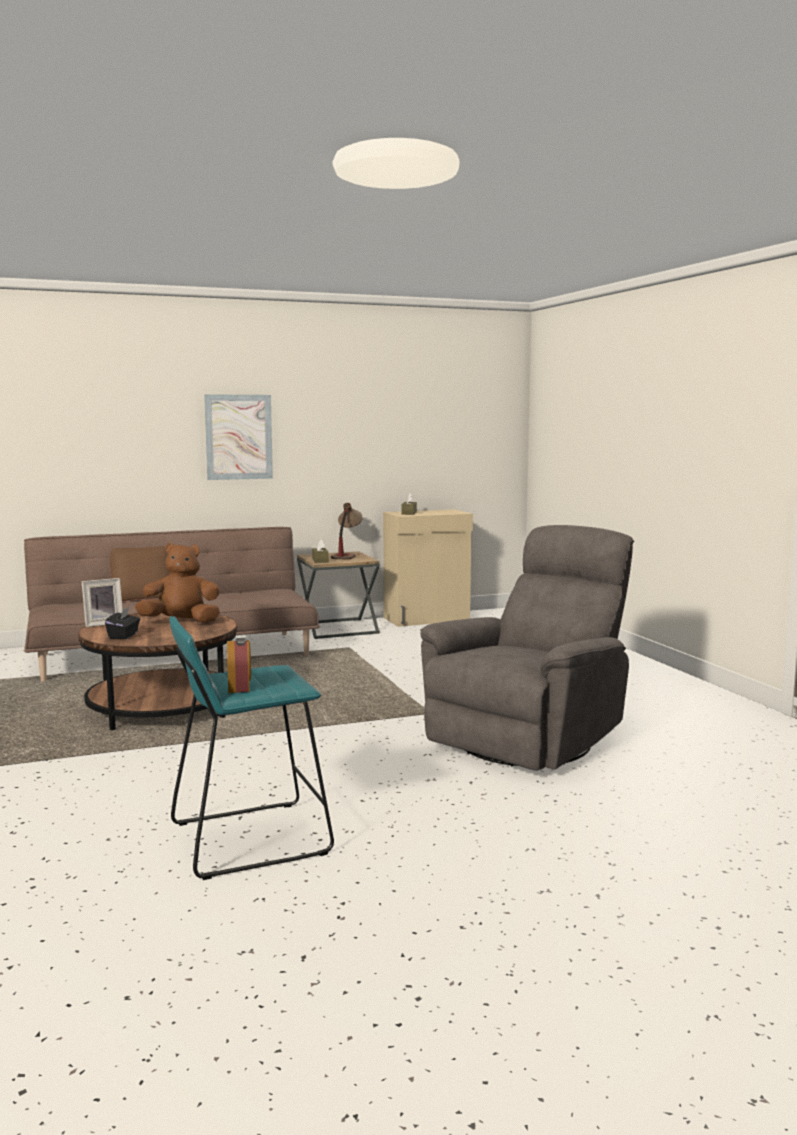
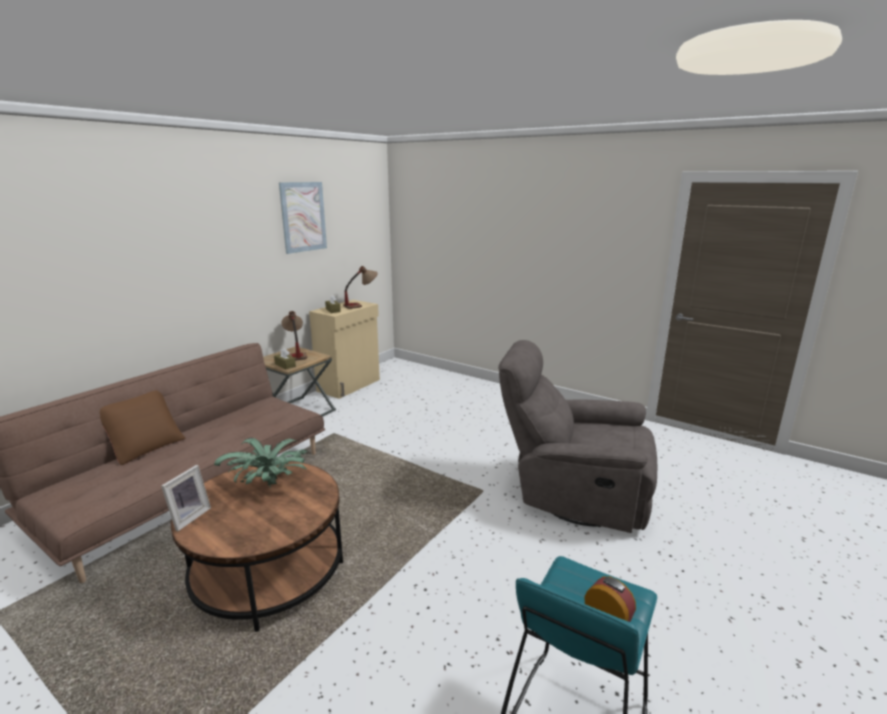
camera: 35 degrees left, 10 degrees up
(124, 636) = (244, 532): black tissue box -> none
(181, 622) = (271, 486): brown plush toy -> potted plant
(238, 437) = (188, 266): picture -> picture (303, 217)
(450, 513) = (361, 305): none -> table lamp
(531, 739) = (573, 494): grey armchair -> grey armchair turned 75 degrees counterclockwise

